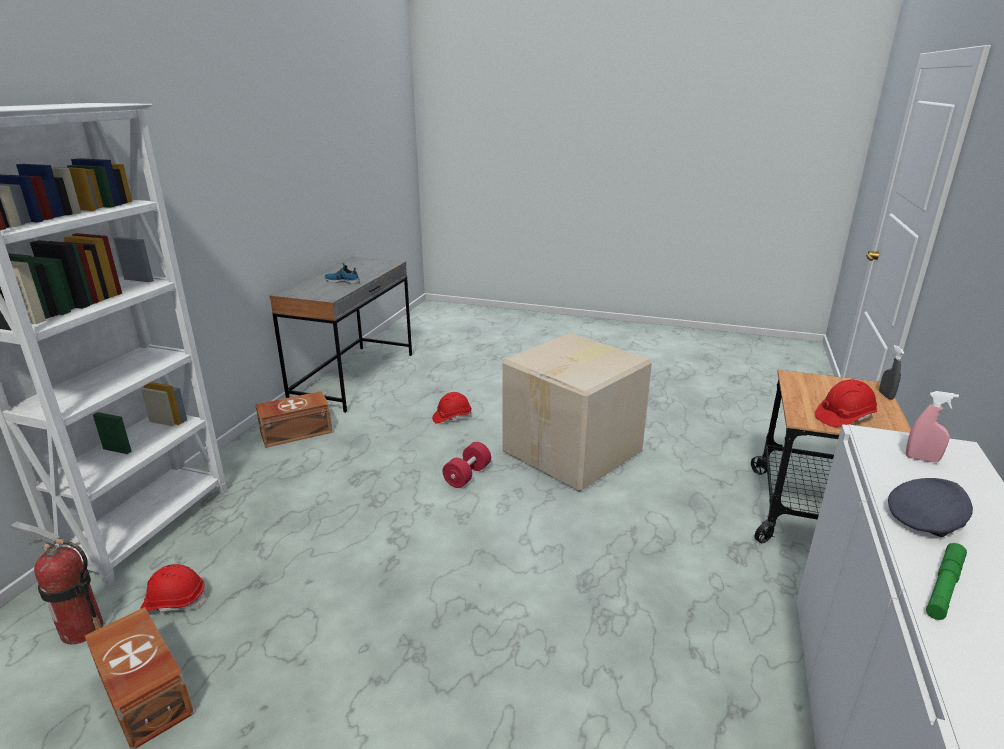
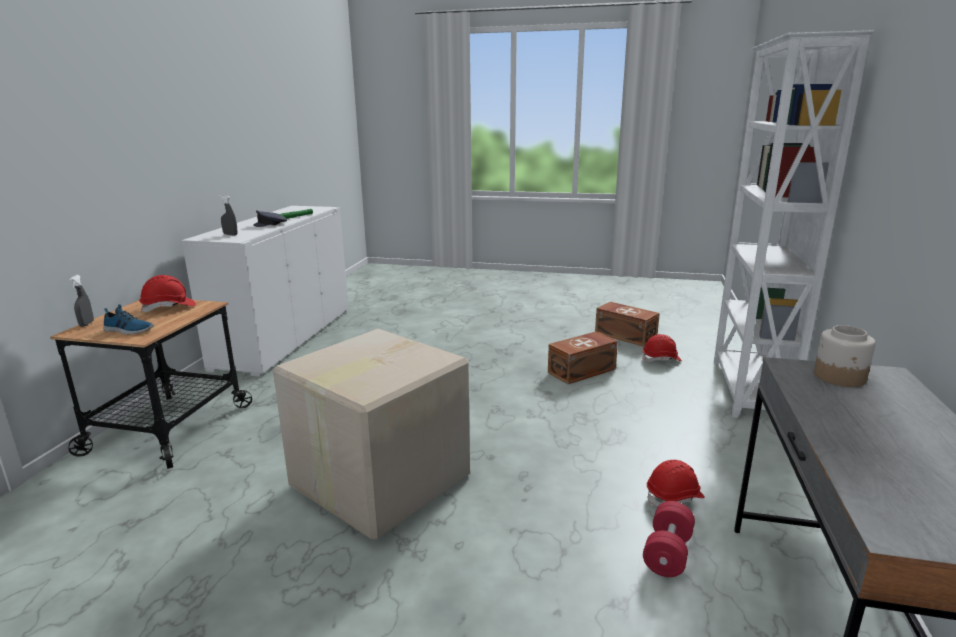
camera: 175 degrees right, 5 degrees down
(82, 629) = (694, 349): fire extinguisher -> none
(295, 432) = (761, 488): brown storage box -> brown storage box (583, 371)
(315, 292) = (840, 377): none -> jar
(342, 281) = (857, 416): shoe -> shoe (128, 330)
(452, 417) = (558, 531): red hard hat -> red hard hat (674, 497)
(467, 475) = (504, 444): red dumbbell -> red dumbbell (667, 553)
(921, 459) = (230, 234): pink spray bottle -> grey spray bottle

